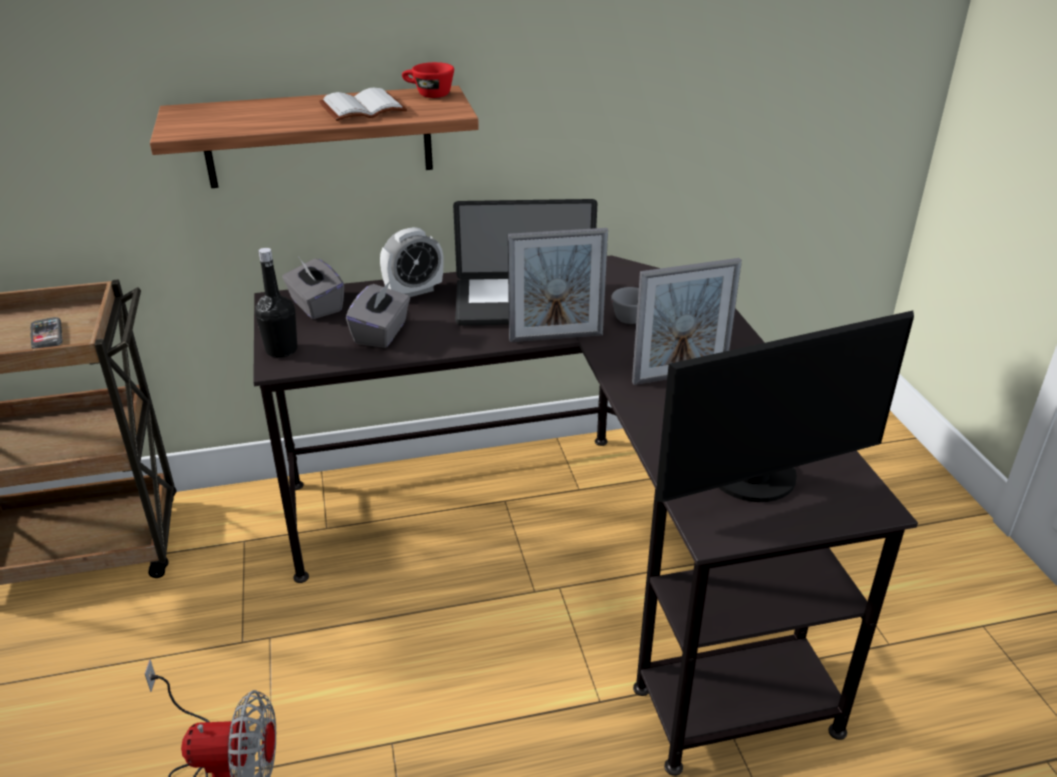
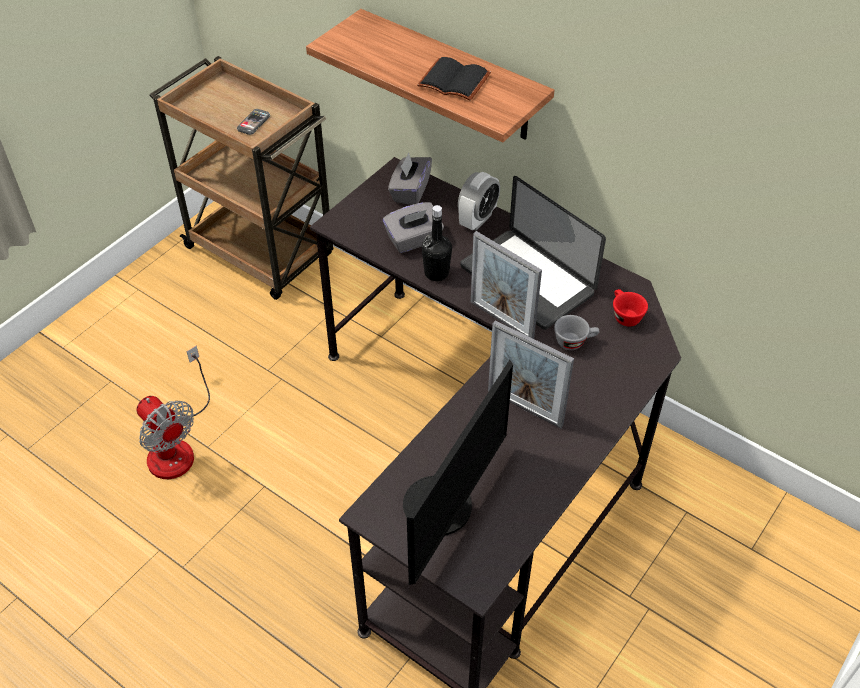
camera: 50 degrees right, 15 degrees up
(281, 350) = (349, 213): black bottle -> black bottle (436, 273)
(363, 108) = (455, 80): white book -> black book
(414, 291) = (477, 219): alarm clock -> alarm clock turned 75 degrees counterclockwise
(428, 94) = (516, 89): red cup -> red cup (624, 315)
(758, 480) = (445, 509): monitor -> monitor turned 90 degrees counterclockwise

